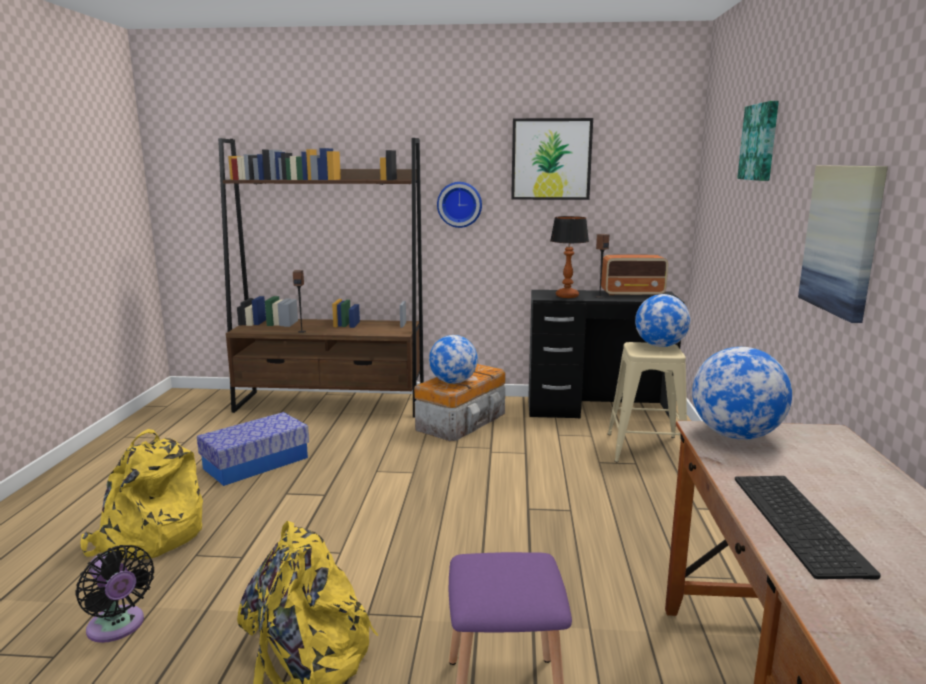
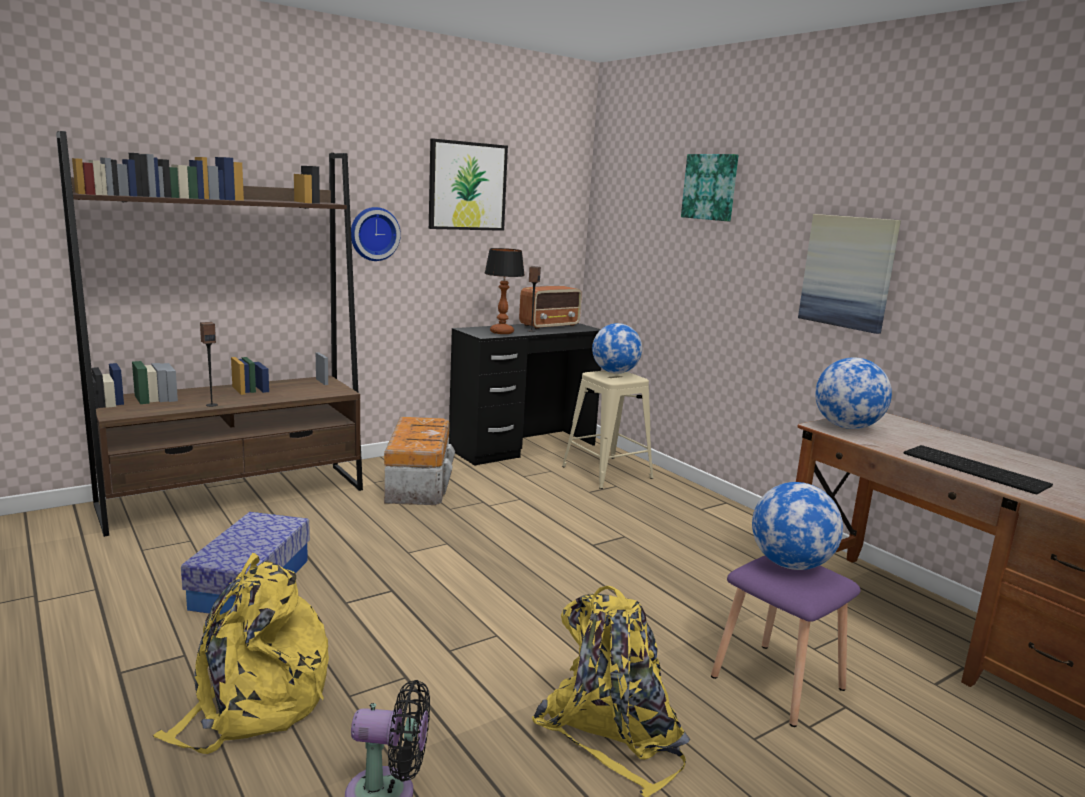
camera: 40 degrees left, 0 degrees up
(453, 382) = (421, 439): globe -> globe (790, 565)

